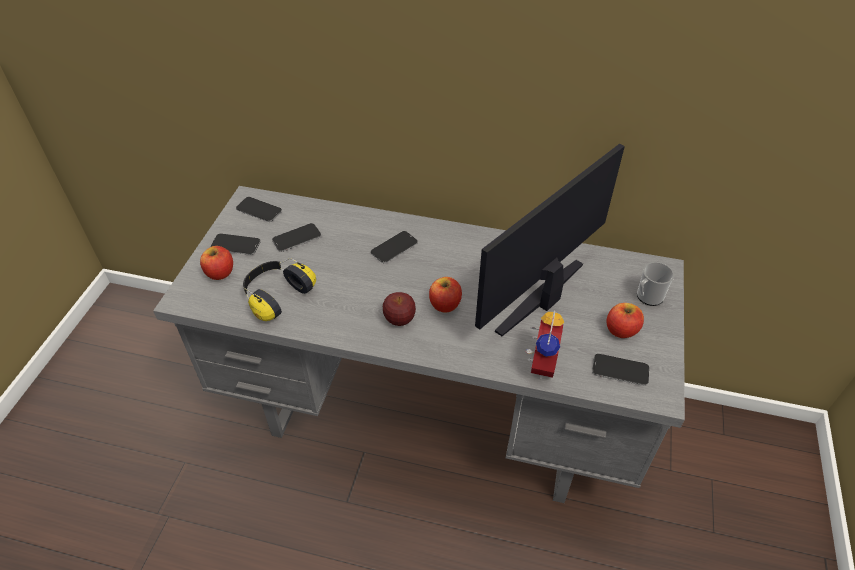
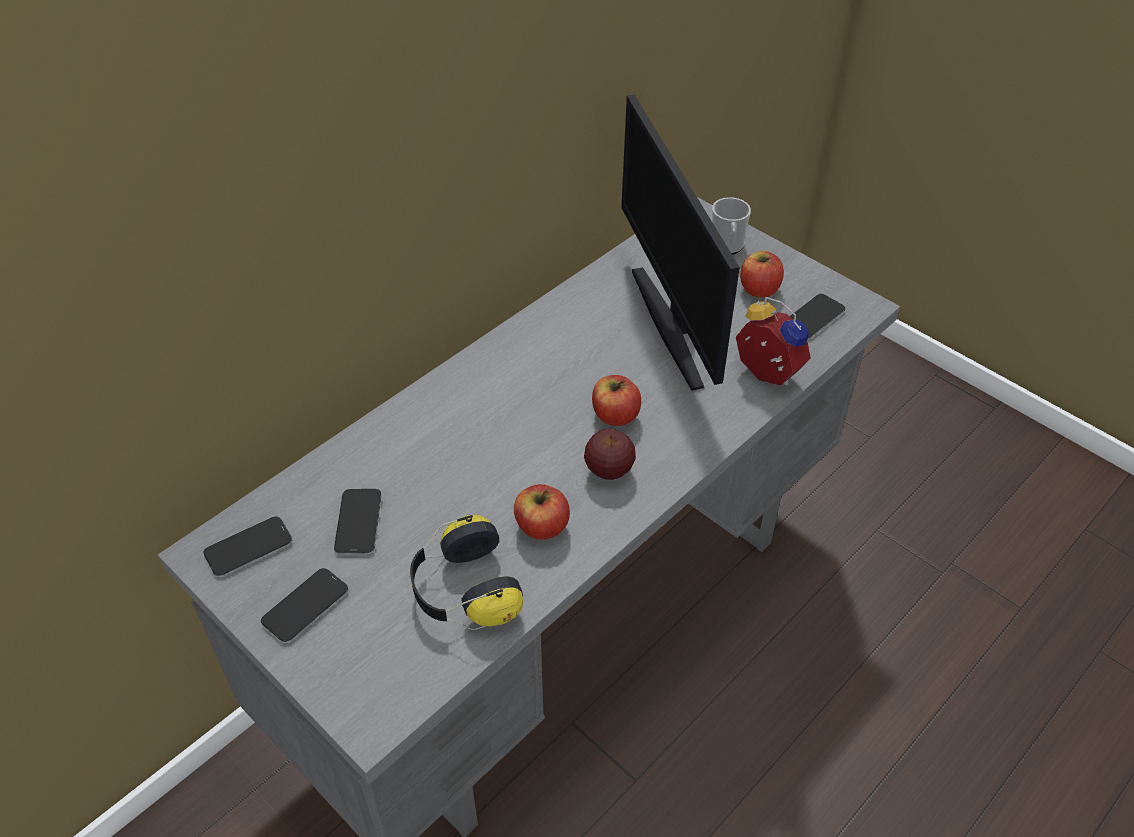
camera: 60 degrees left, 0 degrees up
(220, 273) = (353, 648): apple -> apple (542, 526)
(394, 248) = (473, 421): phone -> none

